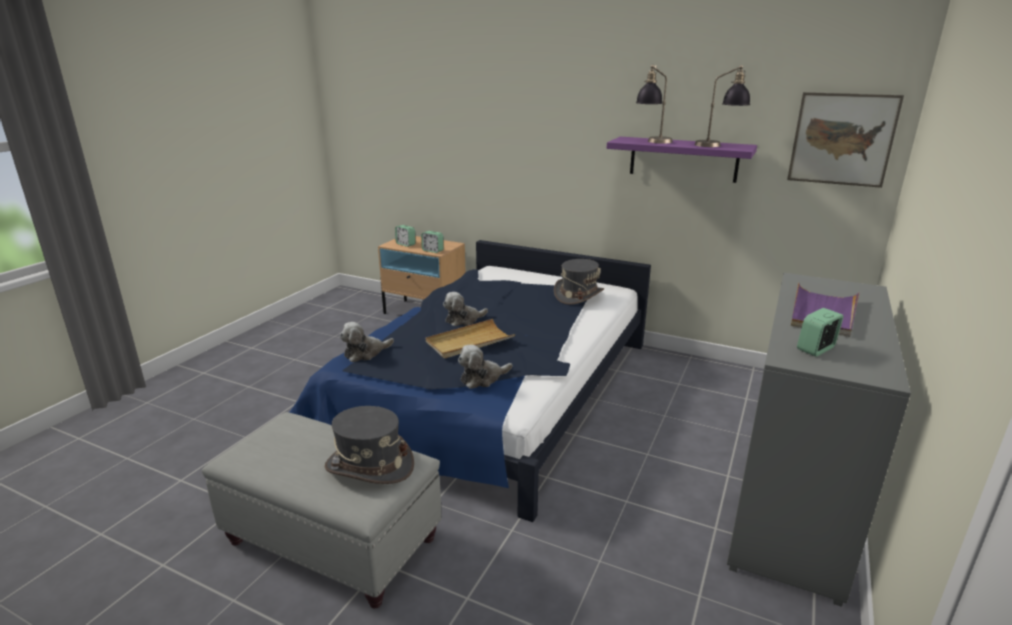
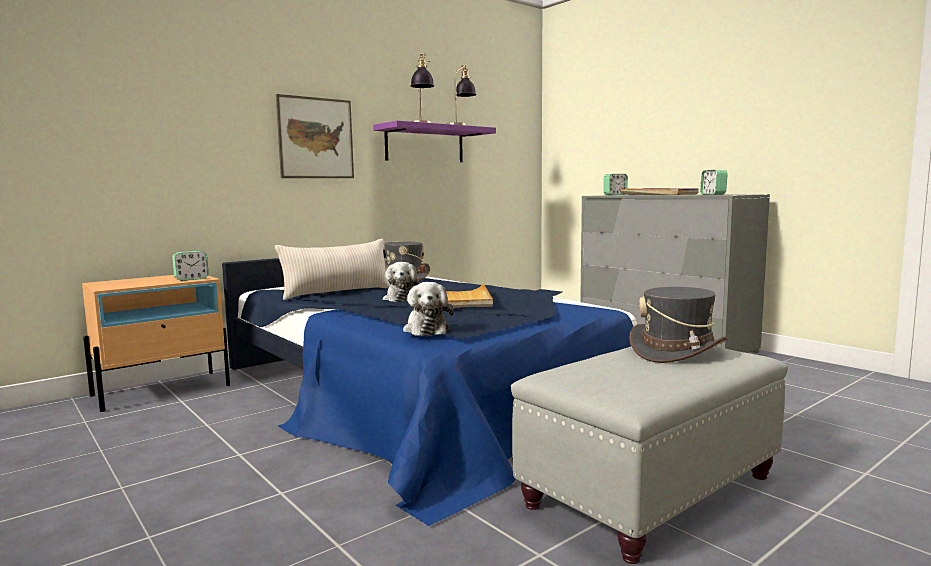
camera: 65 degrees left, 15 degrees down
(405, 244) = (130, 284): alarm clock -> alarm clock (615, 195)
(478, 294) = (337, 293): none -> beige pillow
(482, 378) = (545, 305): plush toy -> none
(842, 139) = (513, 126): picture -> picture (316, 138)

